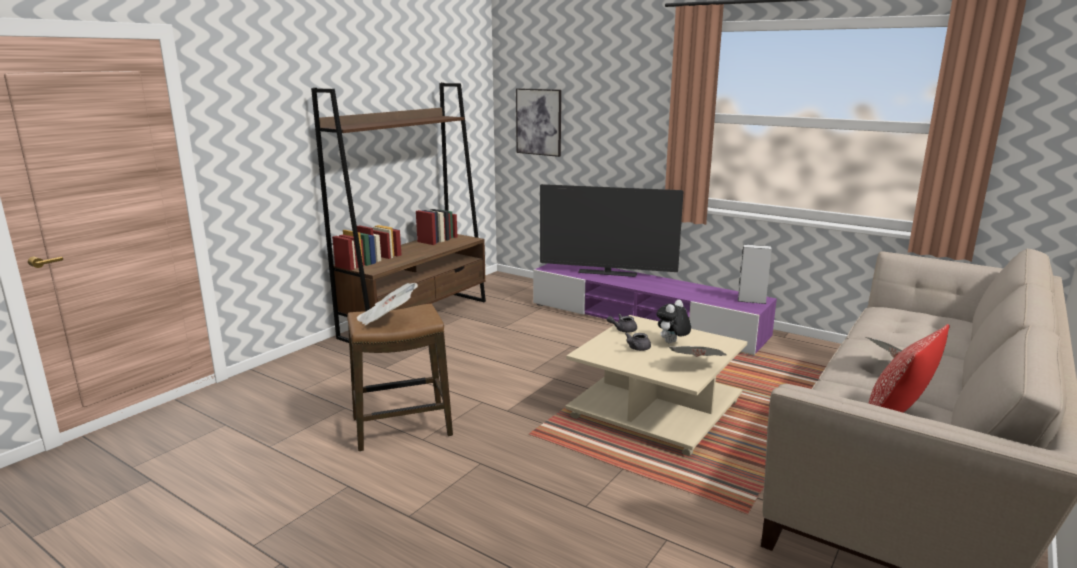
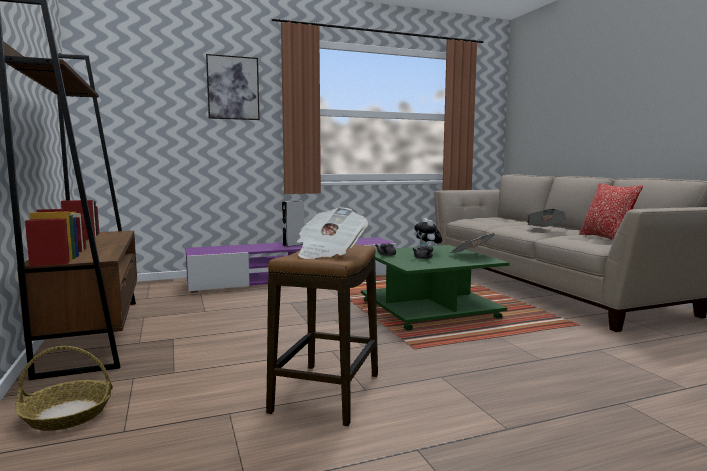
camera: 55 degrees left, 10 degrees down
(307, 367) = (67, 414): none -> basket
(539, 122) = (135, 117): picture -> picture (233, 88)
(607, 273) = (252, 247): television -> none
(656, 411) = (430, 310): beige coffee table -> green coffee table
(751, 301) = (372, 240): grey speaker -> grey speaker (293, 245)

